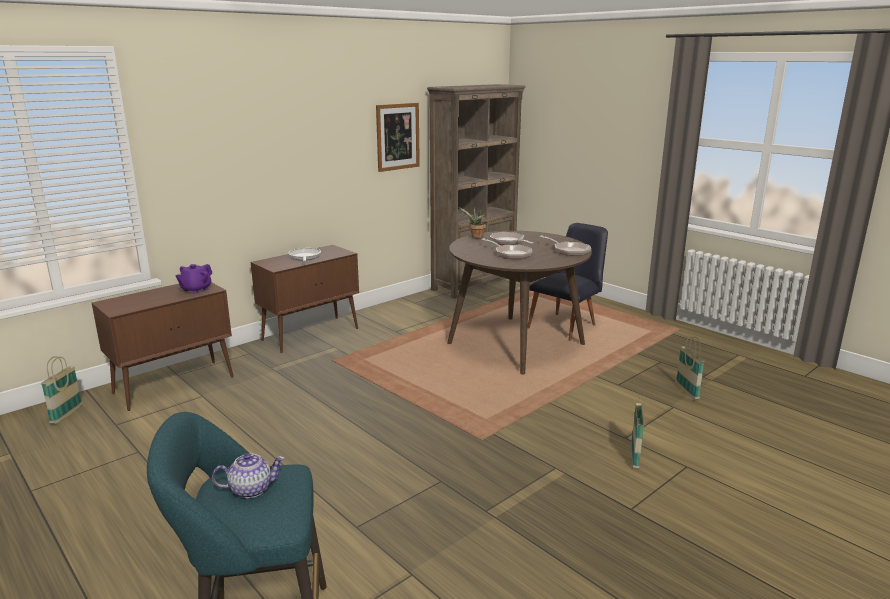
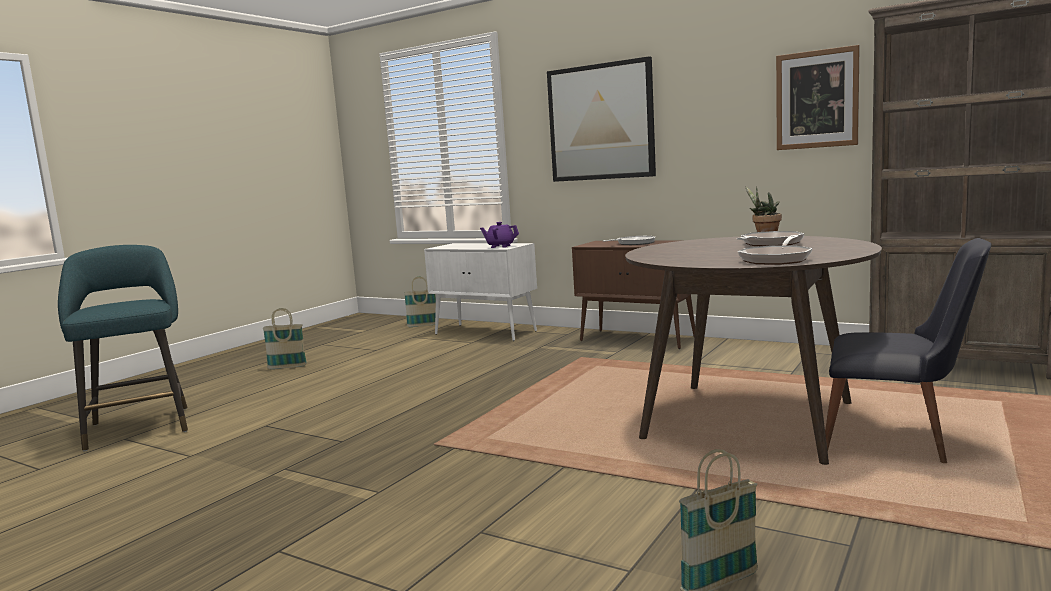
camera: 75 degrees right, 10 degrees down
(175, 384) = (486, 332): brown cabinet -> white cabinet
(248, 152) = (601, 122): none -> picture
(250, 489) = (126, 303): teapot -> none
(510, 254) = (701, 251): frying pan -> none
(634, 457) = (421, 543): basket -> basket (287, 367)

